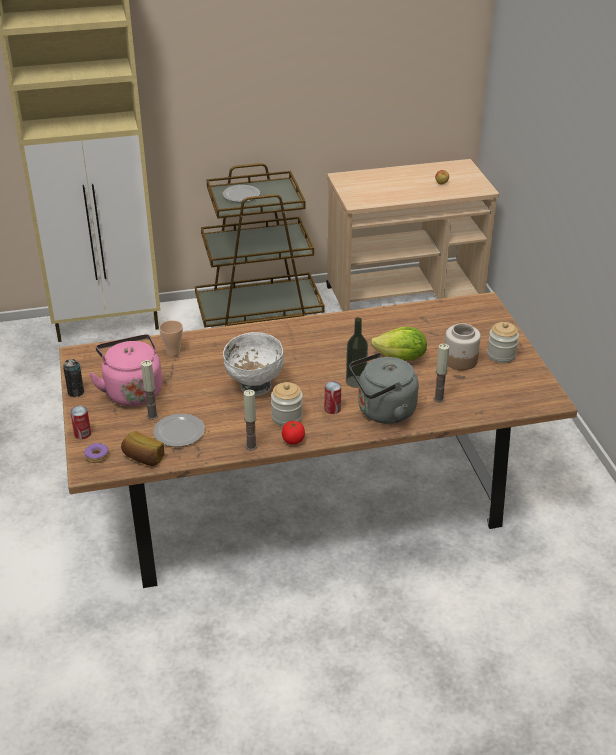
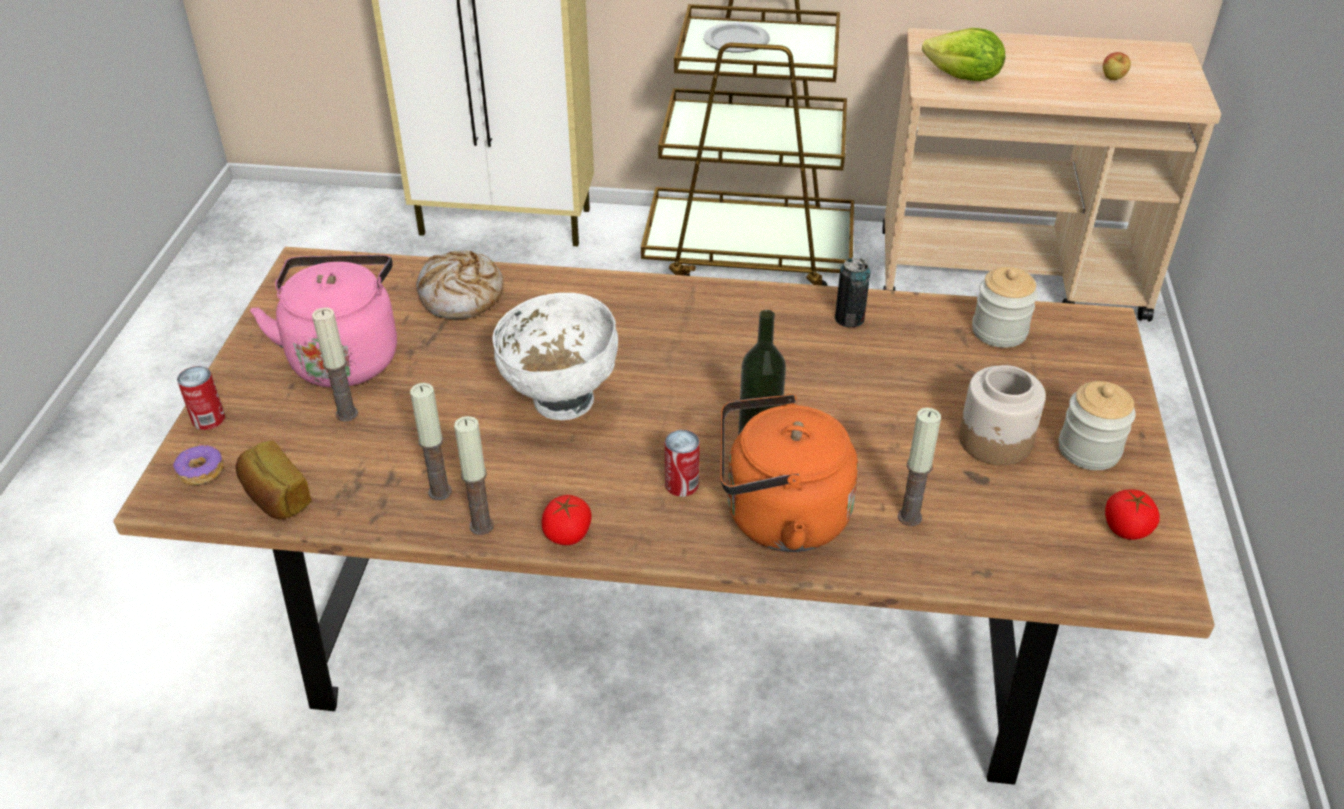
camera: 20 degrees right, 5 degrees up
(76, 392) = (252, 336): can -> can (849, 319)
(173, 351) = (461, 296): cup -> bread
(178, 432) = (370, 459): plate -> none
(222, 437) = (440, 492): none -> candle
(287, 417) = (584, 480): jar -> jar (999, 331)
(383, 412) = (778, 517): grey kettle -> orange kettle
(401, 358) = (874, 407): lettuce -> lettuce (963, 78)
(529, 382) = (1126, 528): none -> tomato

